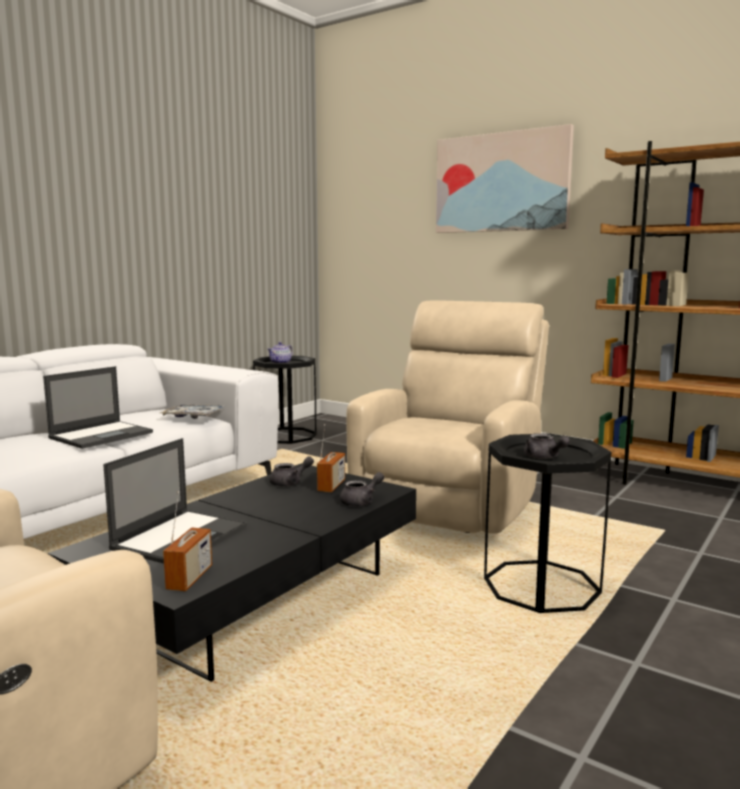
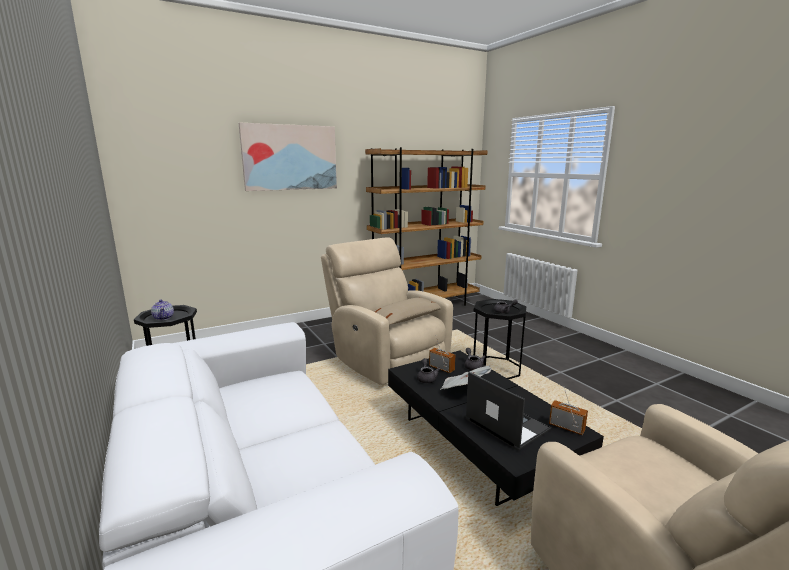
camera: 65 degrees left, 5 degrees up
(102, 435) = (304, 422): laptop -> none
(194, 416) = (288, 377): tray -> none
(271, 505) = (463, 389): none -> newspaper
(440, 428) = (406, 318): none -> beige pillow

